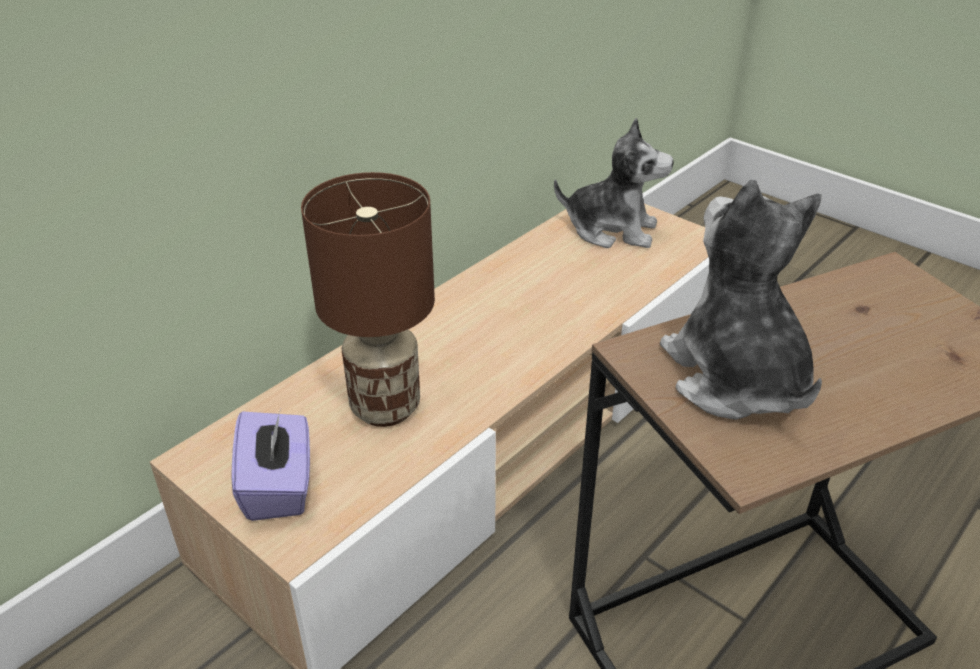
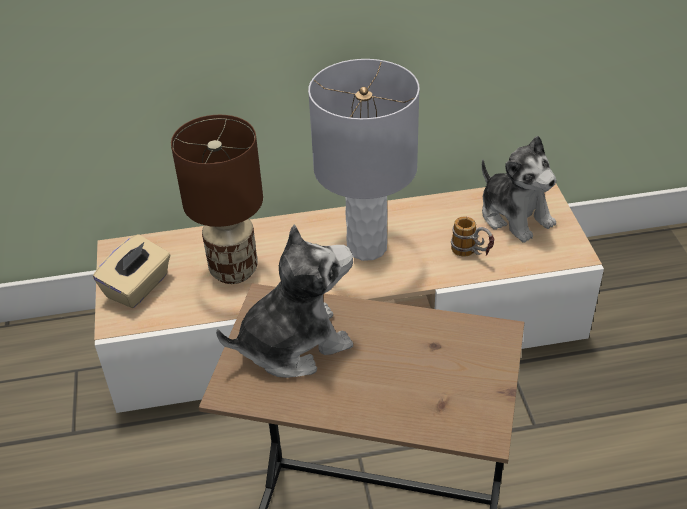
camera: 40 degrees right, 5 degrees up
(279, 486) = (138, 287): purple tissue box -> beige tissue box
(507, 316) = (367, 247): none -> grey table lamp
(616, 277) = (472, 254): none -> mug
(735, 378) = (293, 343): plush toy -> plush toy turned 45 degrees clockwise

